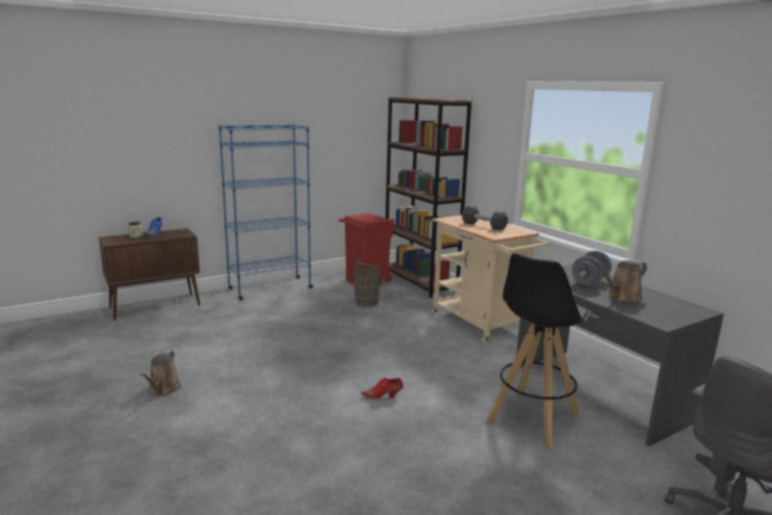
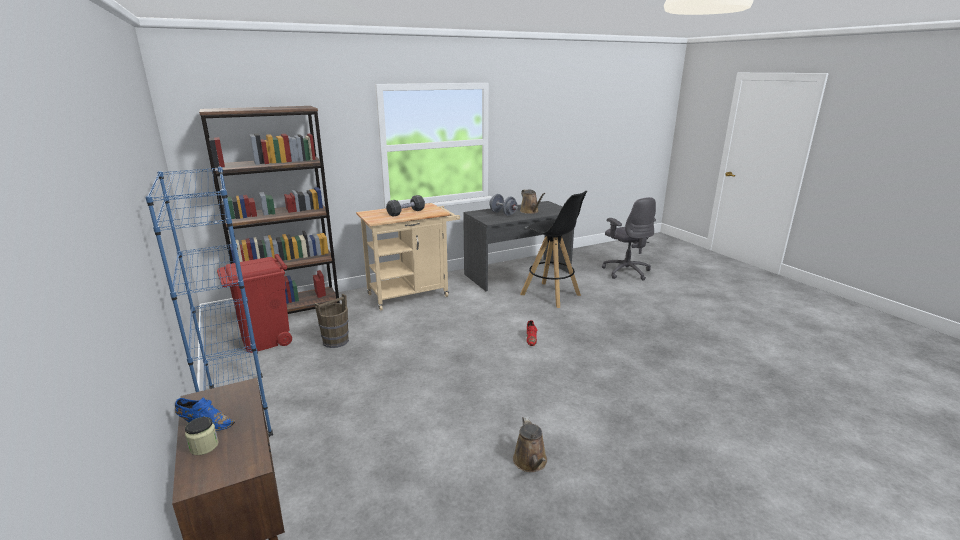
camera: 85 degrees left, 5 degrees up
(163, 389) = (531, 462): brown watering can -> brown watering can turned 75 degrees clockwise

